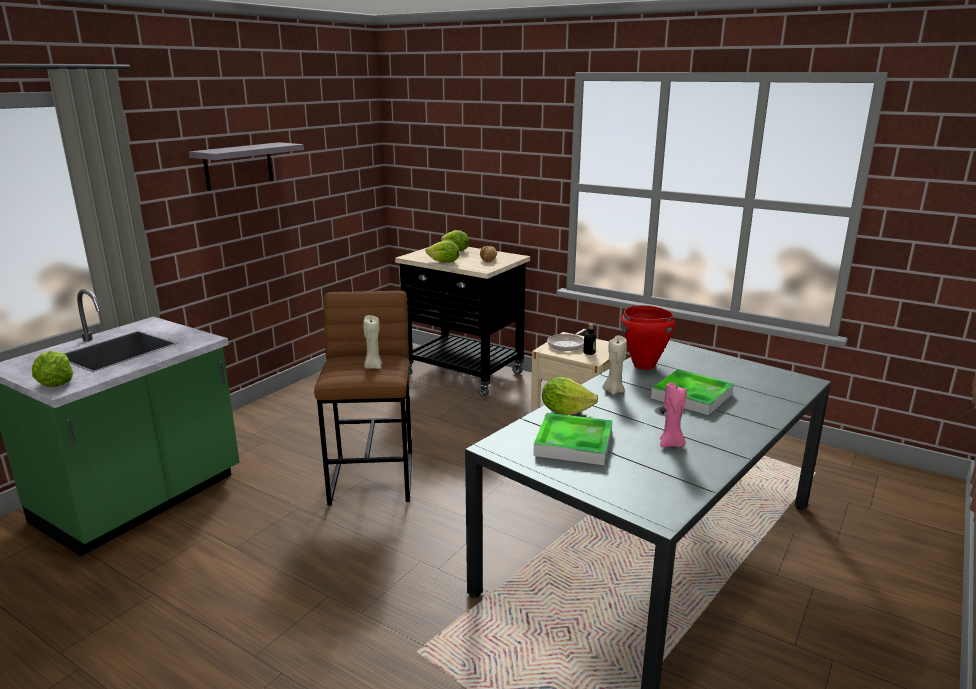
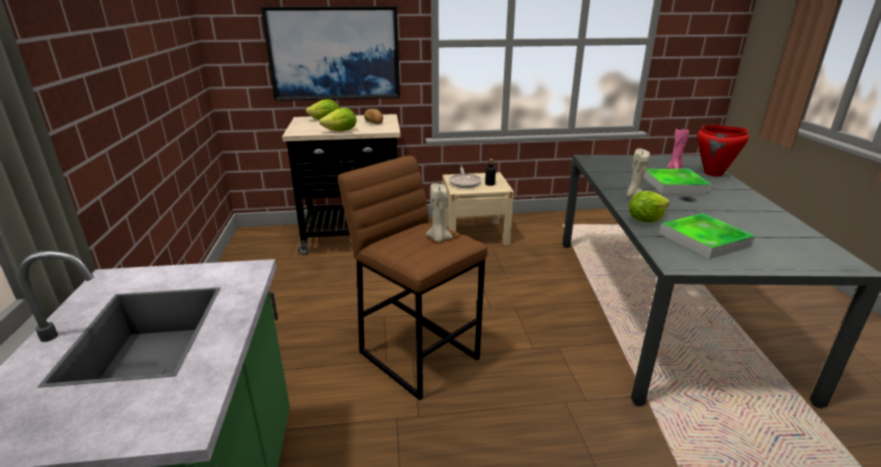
camera: 40 degrees left, 5 degrees up
(56, 384) = (151, 423): lettuce -> none
(238, 166) = (100, 37): grey shelf -> none
(481, 187) = (334, 53): none -> picture
(643, 366) = (607, 174): red cooking pot -> red cooking pot (713, 173)
(671, 444) = (741, 218): pink candle -> pink candle (674, 169)

